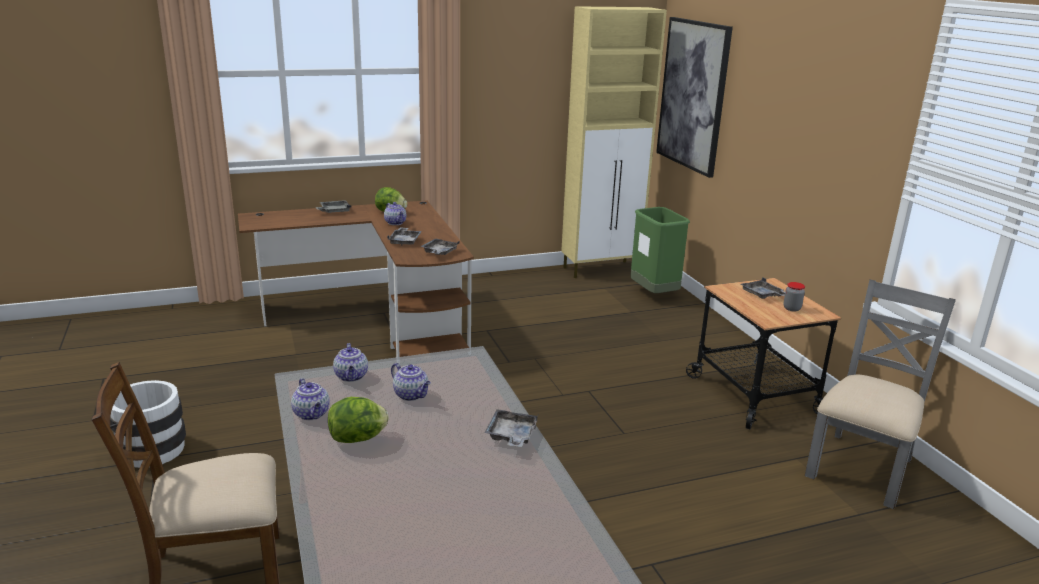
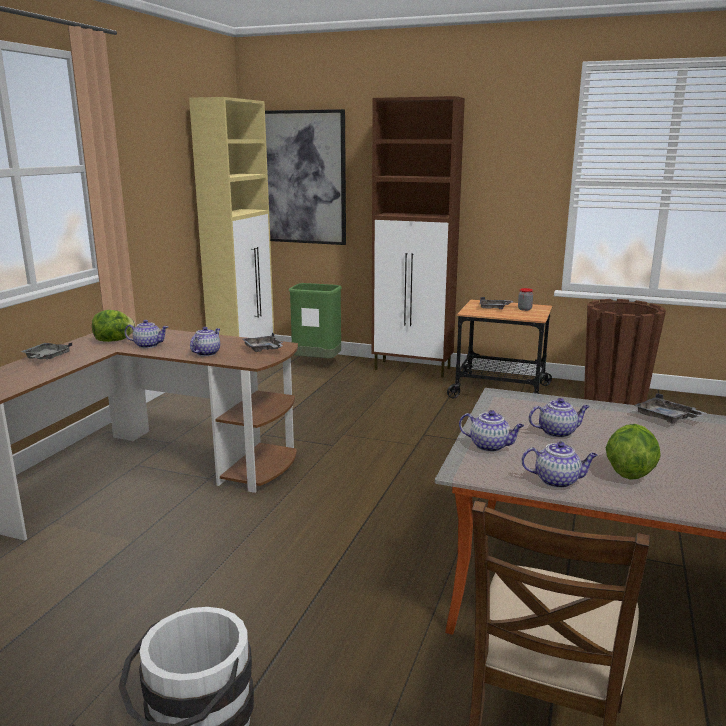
camera: 50 degrees left, 5 degrees down
(405, 241) = (206, 353): grey tray -> teapot
(725, 336) = (413, 369): none -> brown cabinet
(861, 467) = (614, 399): grey chair -> brown planter

